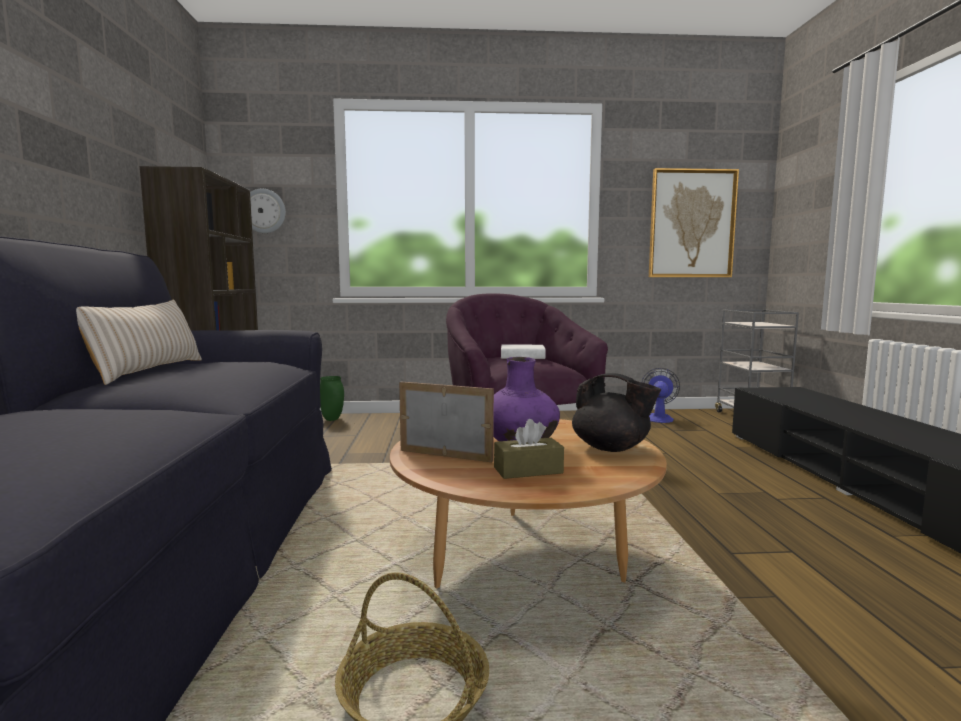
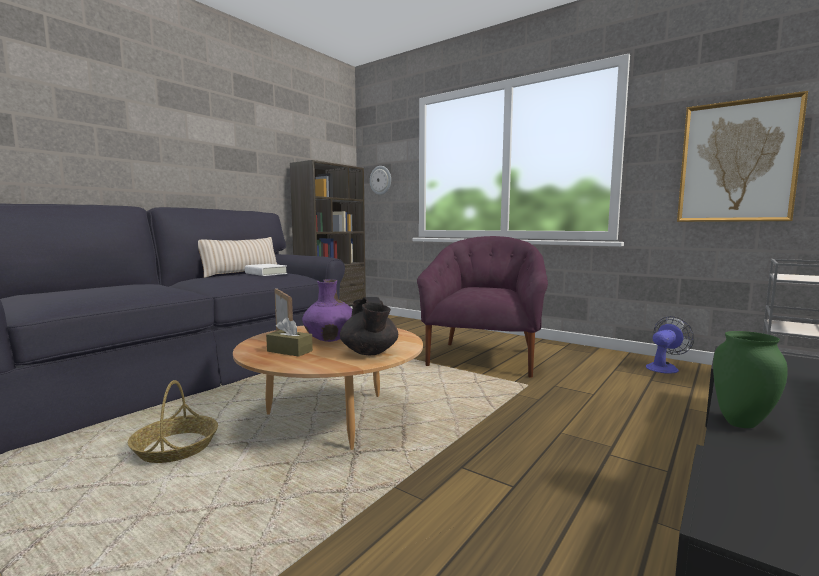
camera: 40 degrees right, 0 degrees up
(332, 419) = (405, 321): green vase -> green vase (743, 423)
(522, 356) = (489, 288): white book -> white book (266, 273)

